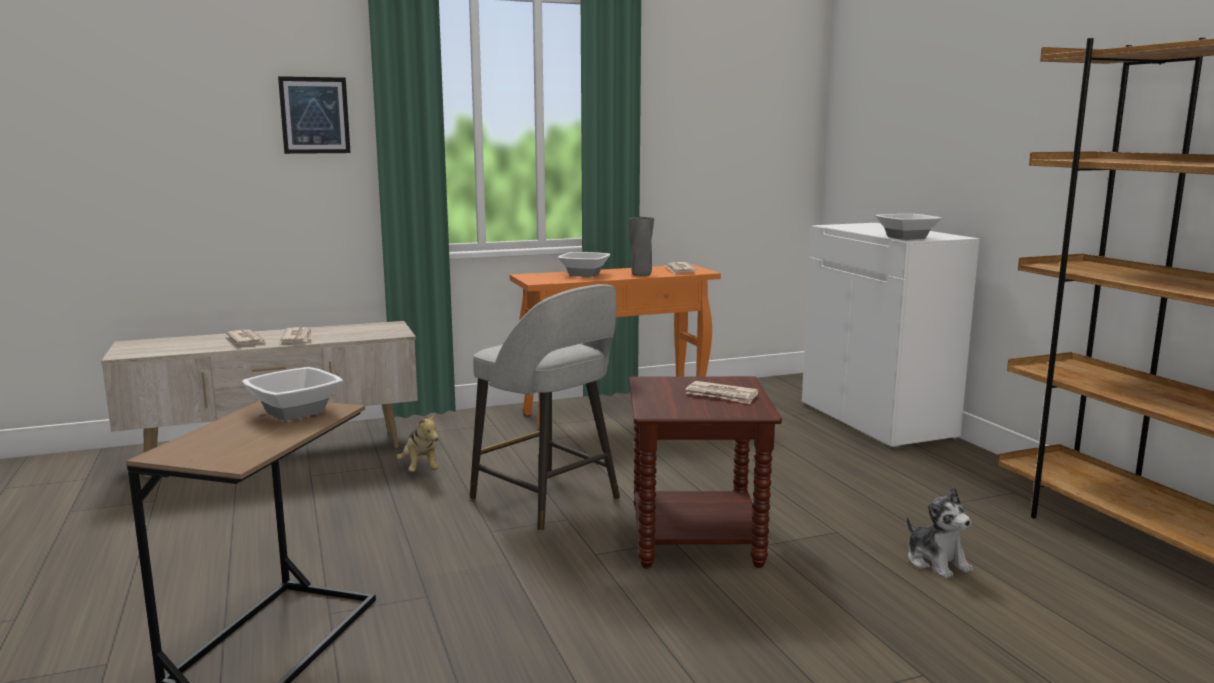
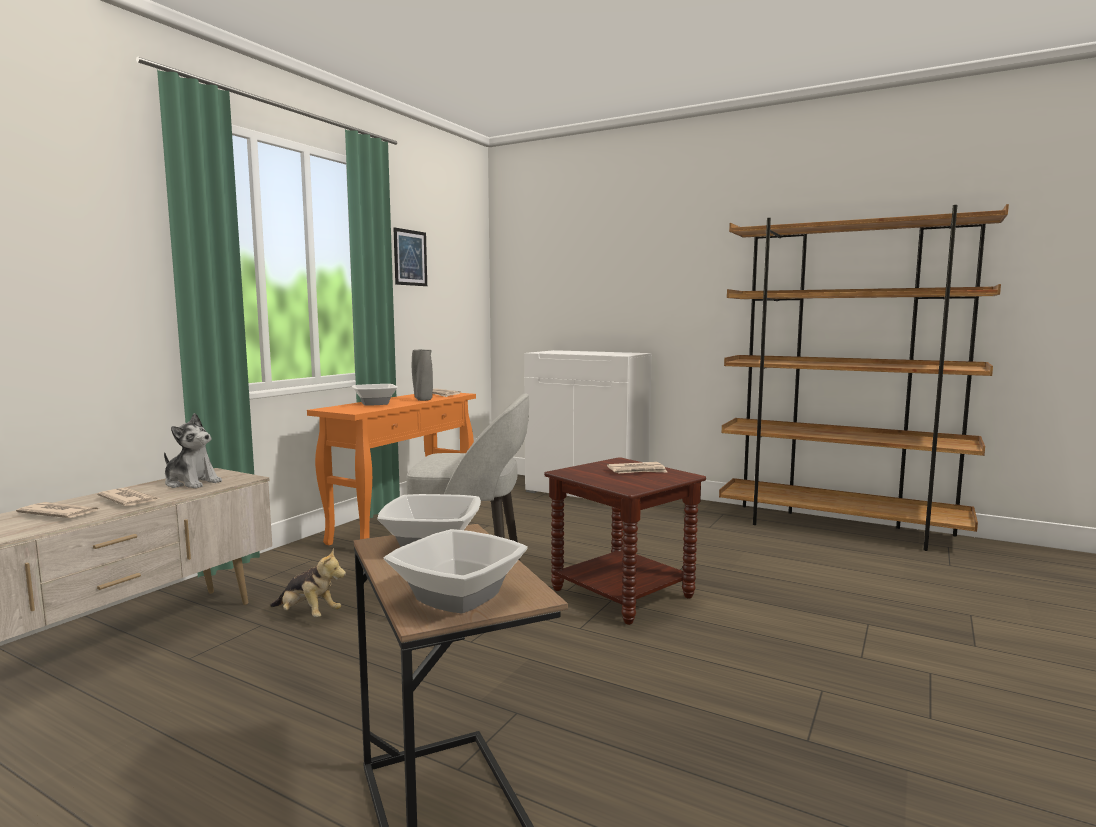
camera: 40 degrees left, 5 degrees down
(315, 115) = (91, 240): picture -> picture (410, 257)
(907, 237) = (616, 354): bowl -> bowl (460, 596)
(936, 562) = (761, 562): plush toy -> plush toy (191, 483)

